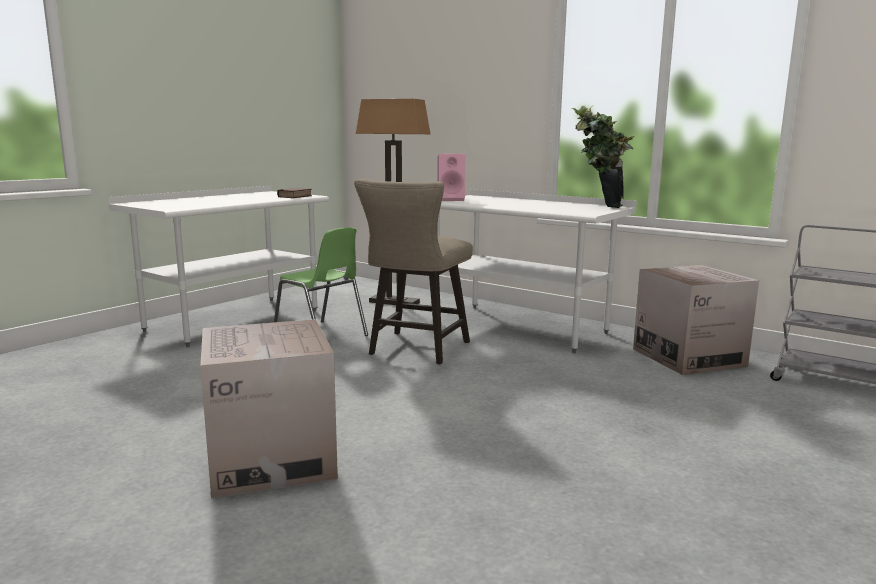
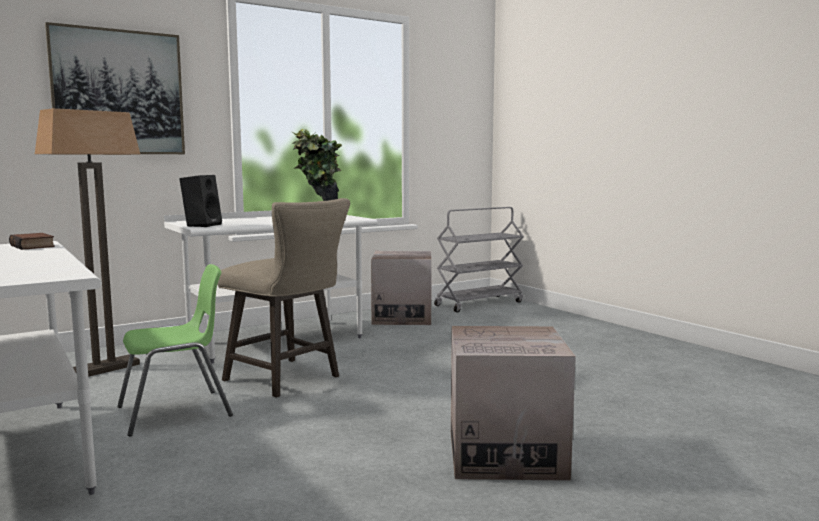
camera: 70 degrees left, 5 degrees down
(451, 199) = (202, 225): pink speaker -> black speaker
(464, 80) = (118, 92): none -> picture

